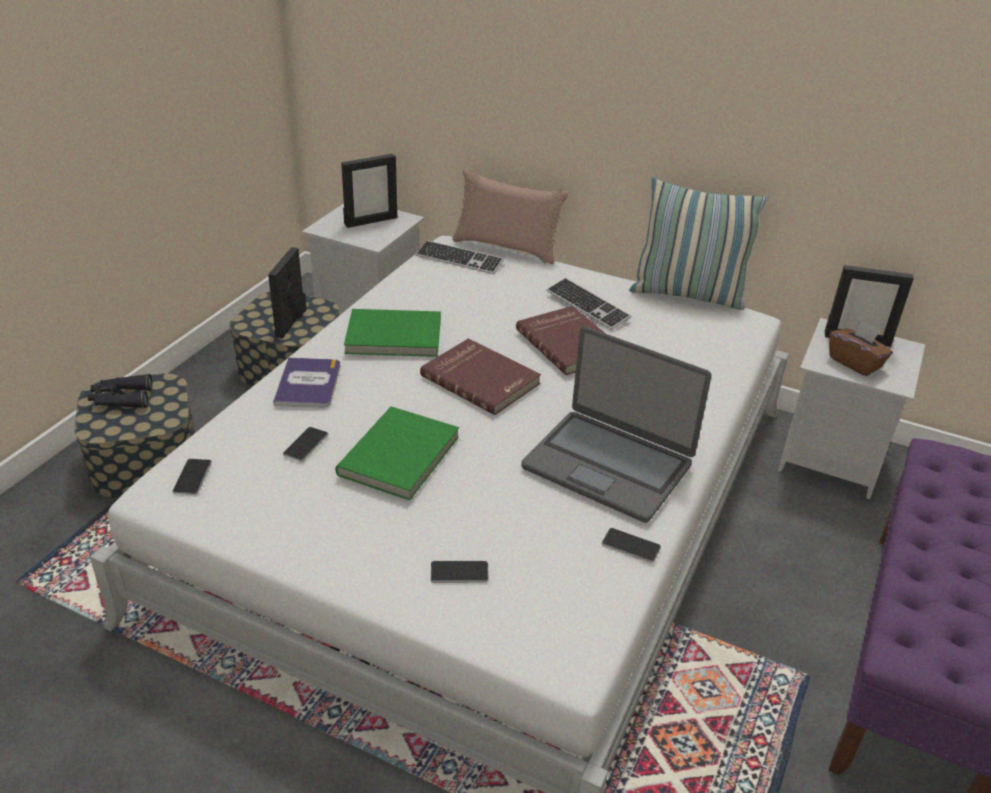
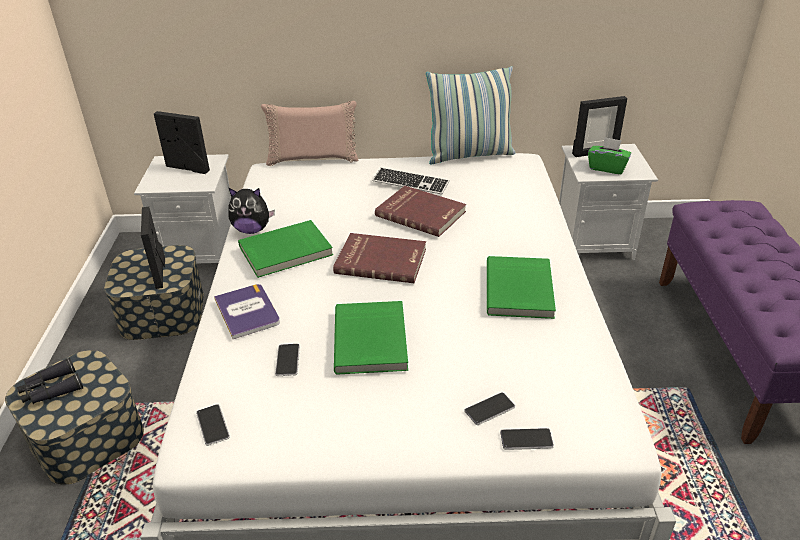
camera: 25 degrees left, 0 degrees up
(371, 221) = (187, 169): picture frame -> picture frame turned 105 degrees counterclockwise
(381, 304) = (252, 230): none -> plush toy
(459, 259) = (285, 178): keyboard -> none
(608, 465) = (521, 290): laptop -> green book
(631, 546) = (584, 340): phone -> phone (526, 439)
(855, 363) = (607, 168): brown tissue box -> green tissue box

